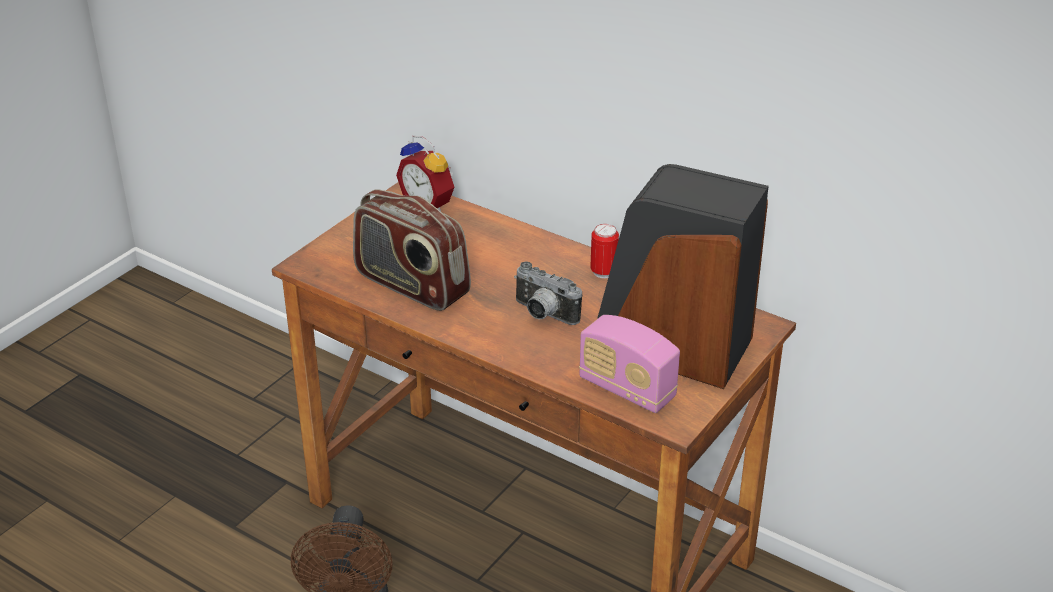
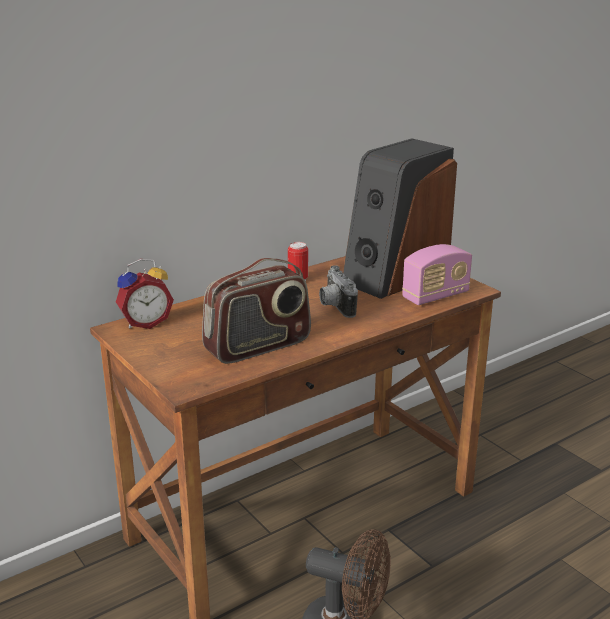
camera: 70 degrees left, 10 degrees down
(542, 315) = (334, 307): camera -> camera turned 105 degrees clockwise

